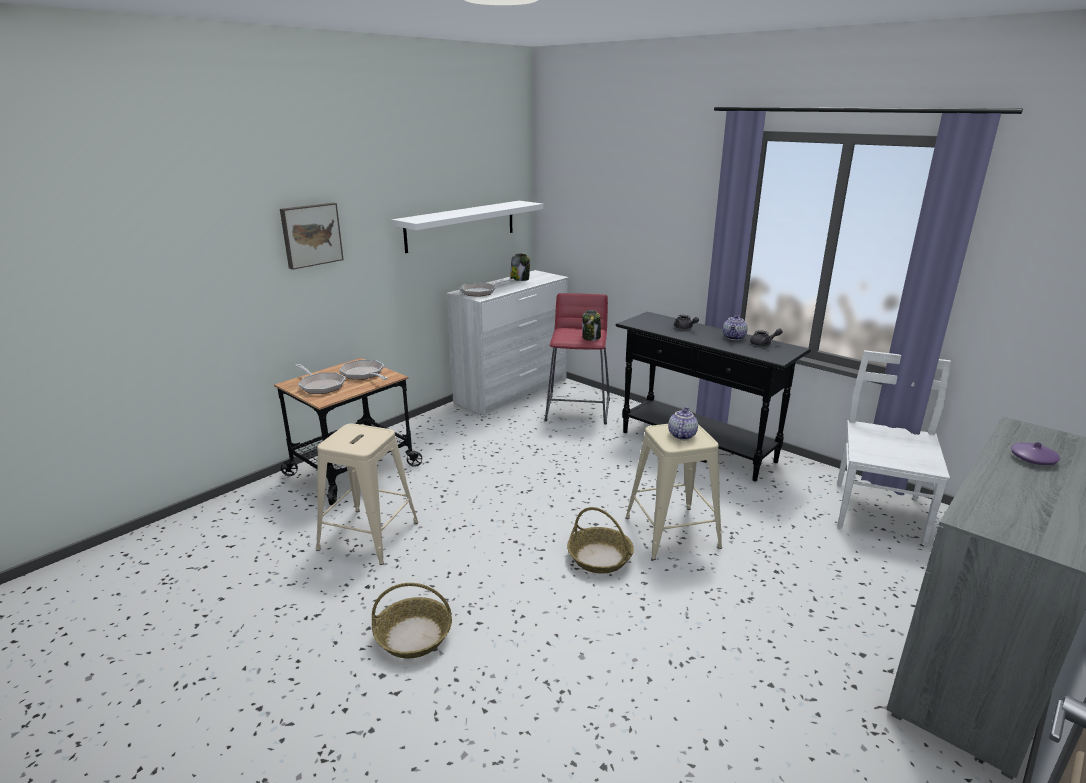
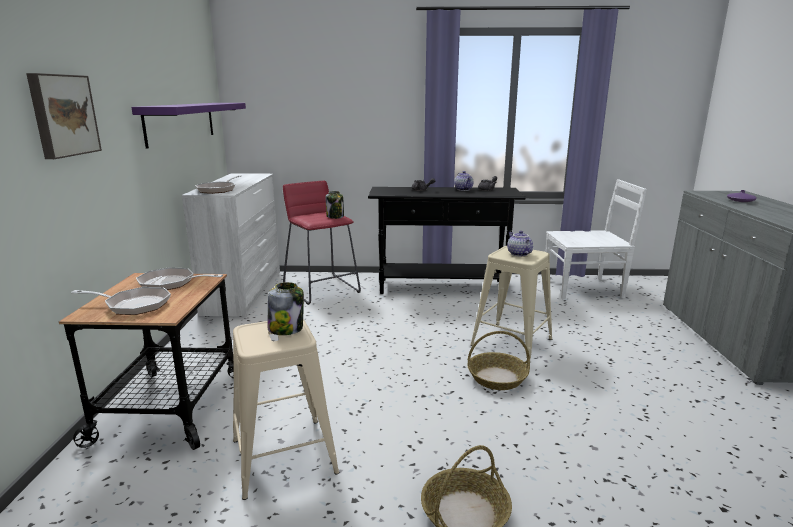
camera: 40 degrees left, 5 degrees down
(461, 225) = (181, 122): white shelf -> purple shelf
(520, 279) = (233, 179): jar -> jar (286, 329)
(878, 510) = (584, 288): white chair -> white chair turned 105 degrees clockwise

